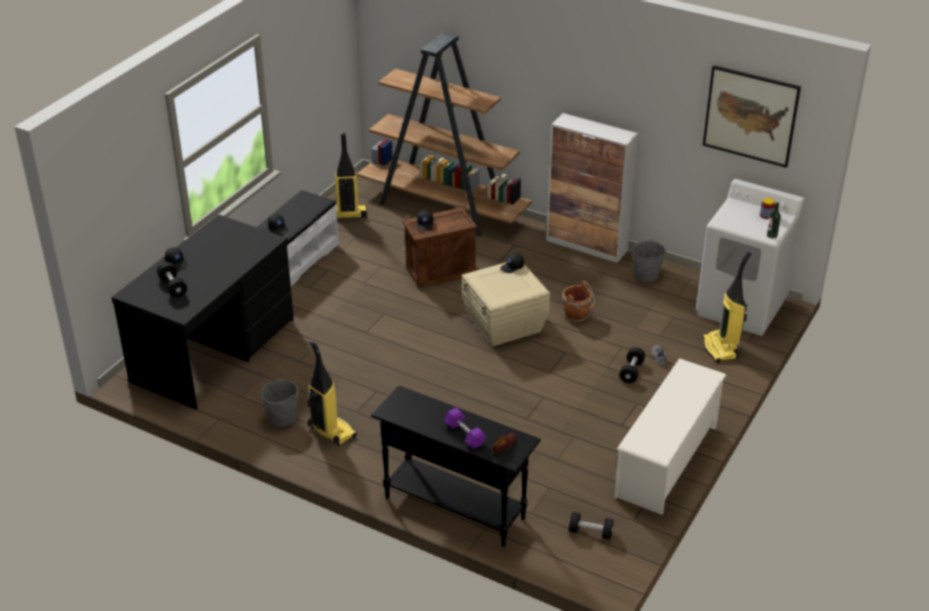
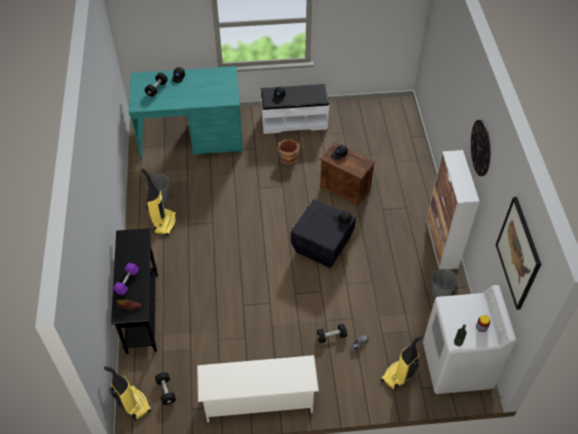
camera: 55 degrees right, 15 degrees up
(214, 350) = (191, 137): black desk -> turquoise desk
(348, 215) = (358, 117): vacuum cleaner -> vacuum cleaner (133, 404)
(444, 208) = (409, 154): brown bookcase -> none
(504, 324) = (321, 246): beige storage box -> black storage box
(577, 315) = (363, 278): brown bucket -> brown bucket (288, 159)
(602, 80) = (481, 148): none -> wall clock

